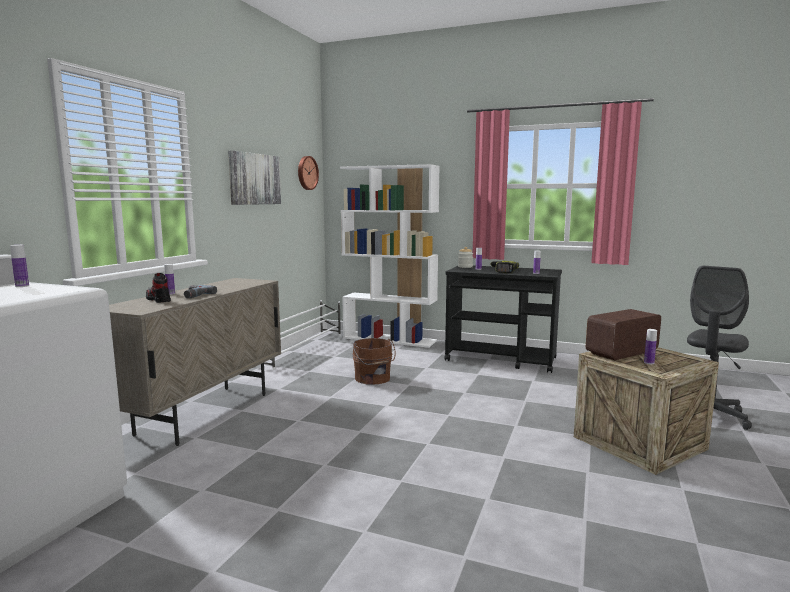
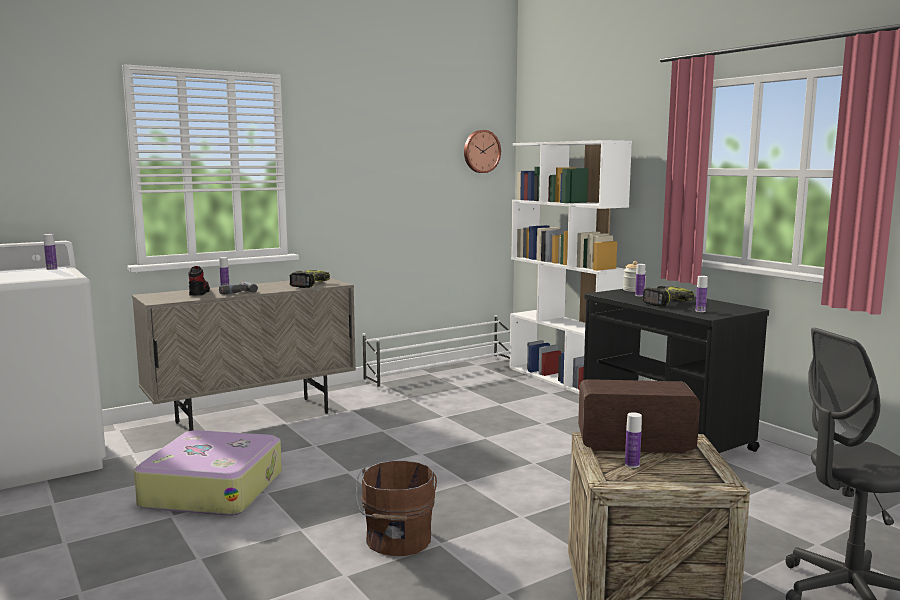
camera: 35 degrees right, 0 degrees up
(237, 284) = (305, 284): none -> power drill
(254, 179) = (384, 163): picture -> none
(274, 476) = (213, 489): none -> suitcase
(373, 379) = (458, 422): brown bucket -> brown bucket (397, 541)

